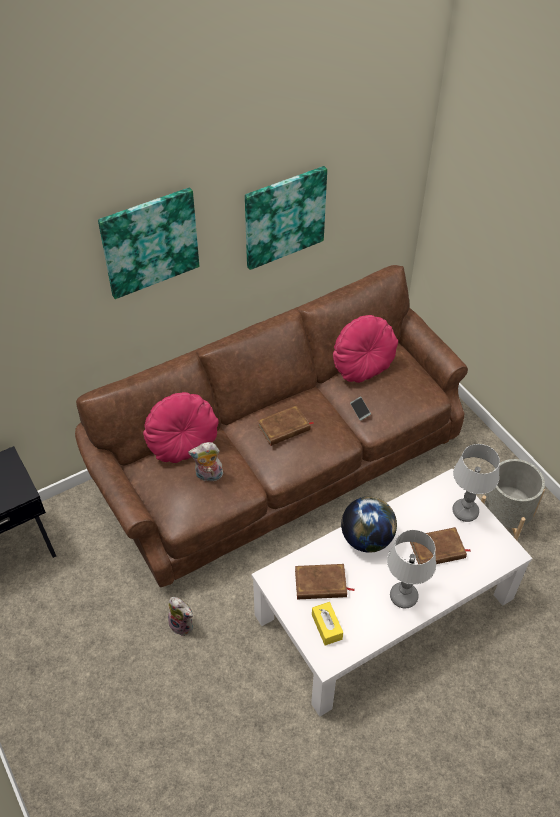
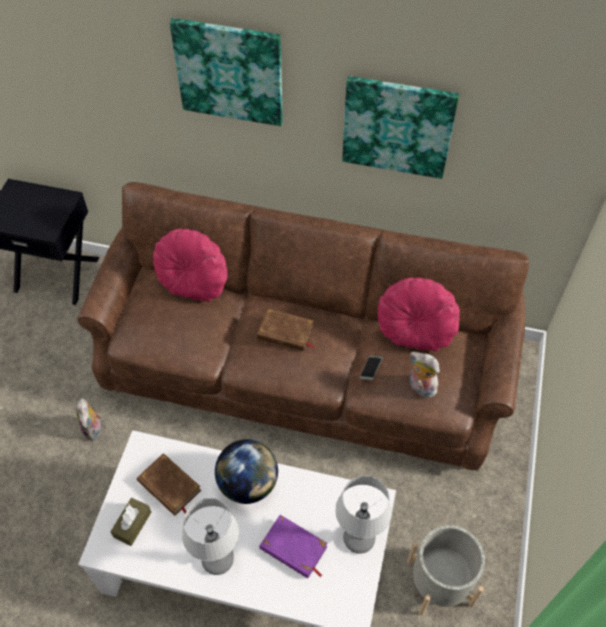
camera: 45 degrees right, 5 degrees up
(208, 476) = (184, 324): plush toy -> plush toy (420, 387)
(326, 627) = (132, 524): yellow tissue box -> brown tissue box
(437, 550) = (293, 548): brown book -> purple book

